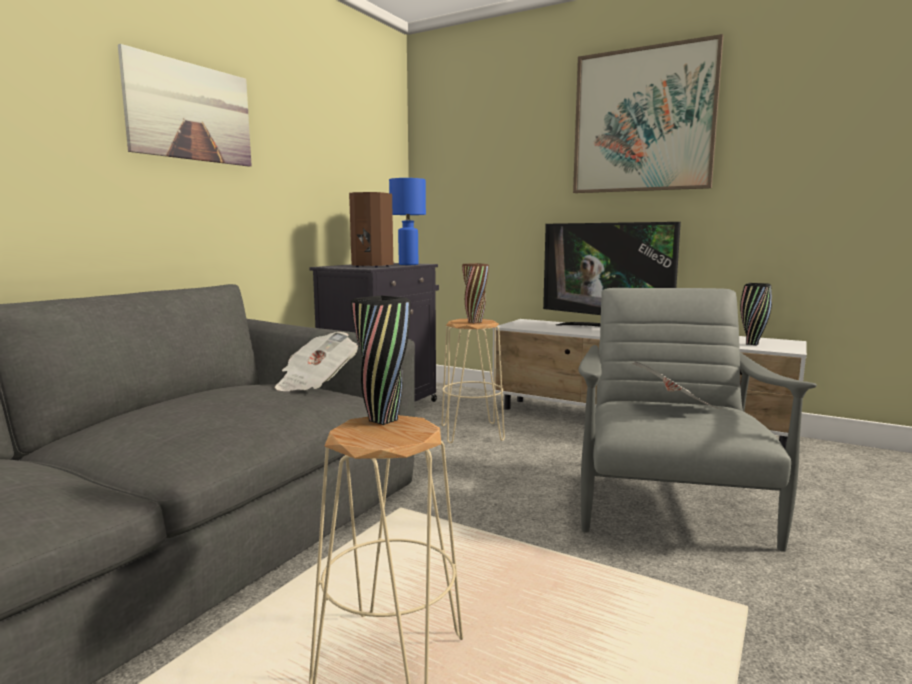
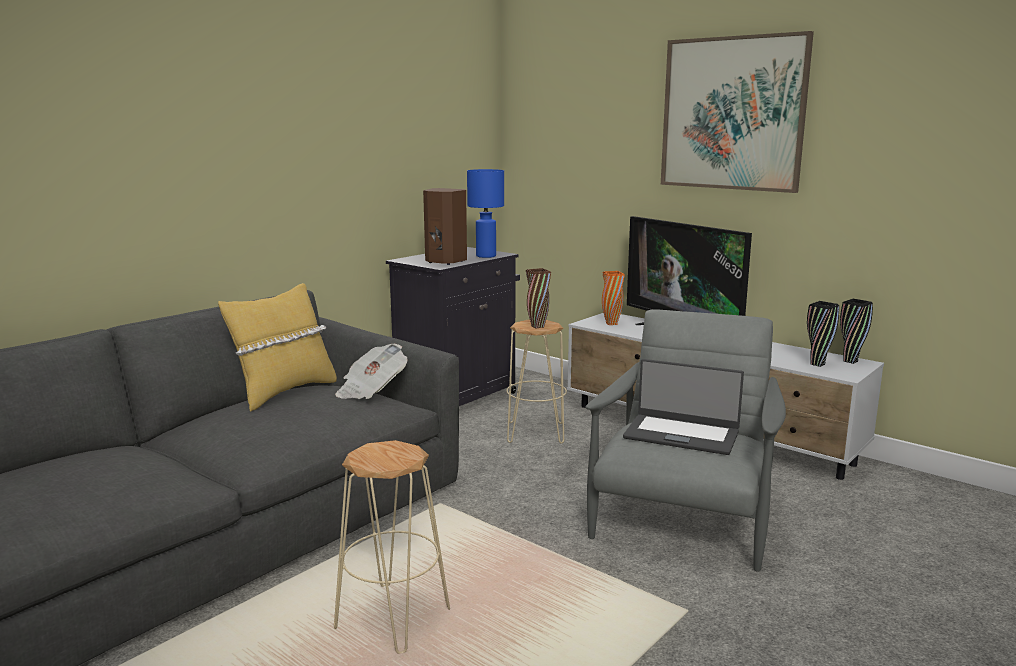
camera: 10 degrees right, 5 degrees up
(190, 112) = (272, 132): picture -> none
(211, 389) = (284, 392): none -> yellow pillow
(383, 420) = (388, 446): black vase -> black vase (850, 361)
(533, 325) = (611, 324): none -> orange vase
(673, 407) = (681, 434): newspaper -> laptop

